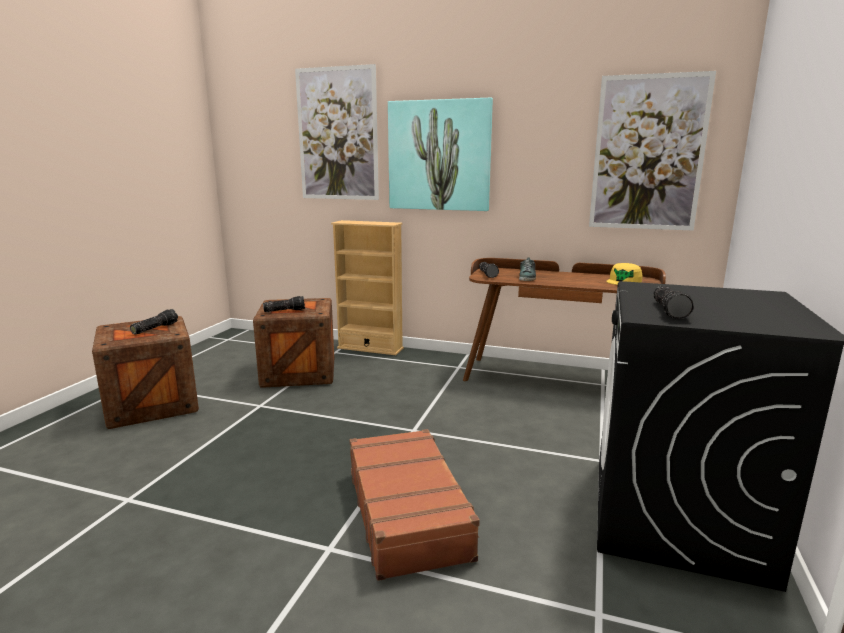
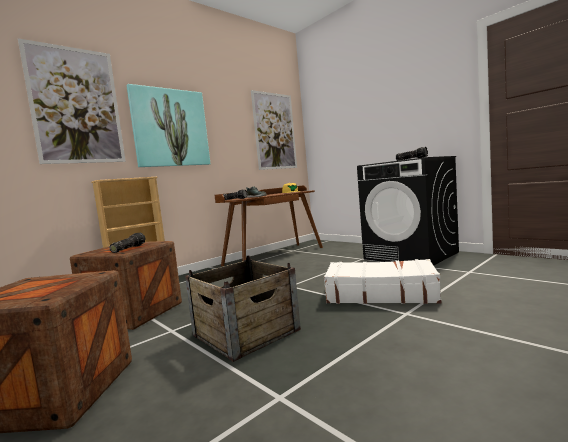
camera: 60 degrees left, 10 degrees down
(155, 328) = (50, 282): flashlight -> none
(258, 444) = (246, 332): none -> crate
(408, 512) = (380, 293): brown suitcase -> white suitcase

